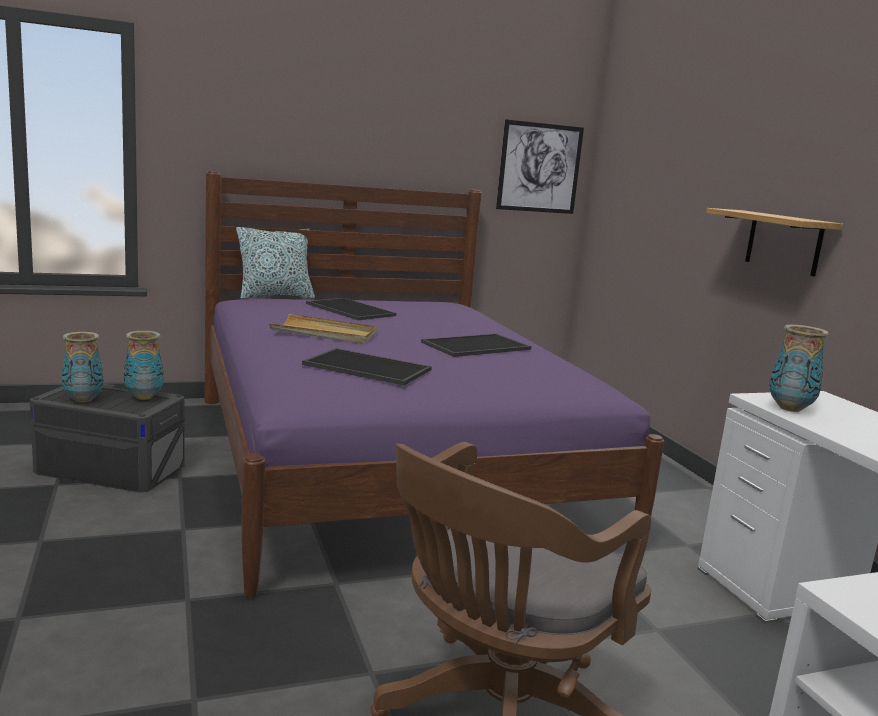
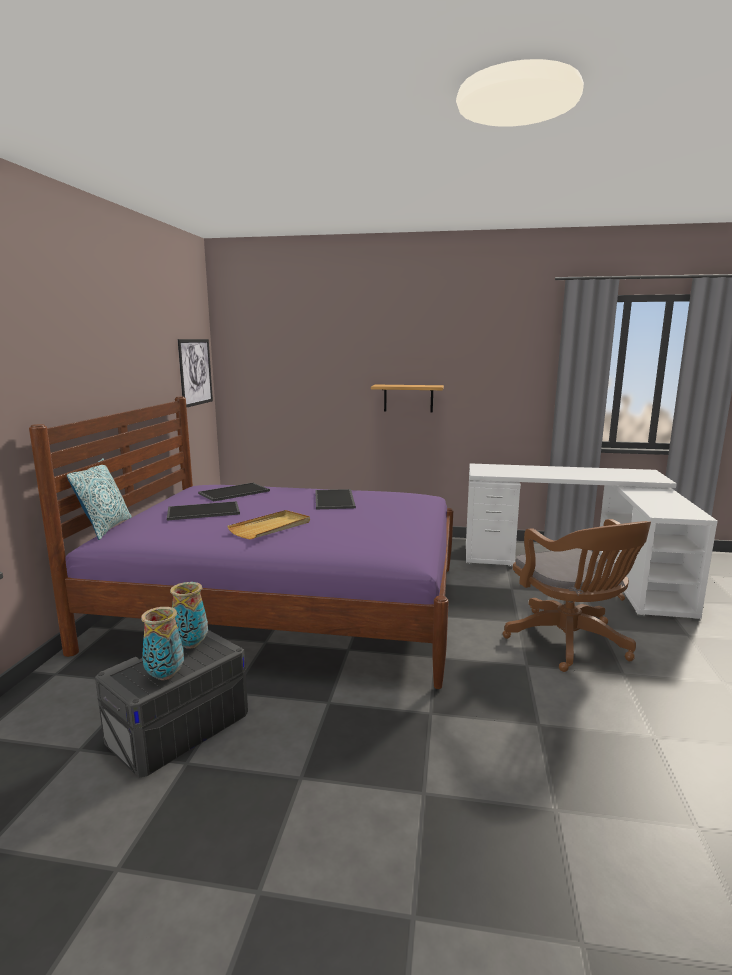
camera: 60 degrees left, 0 degrees up
(365, 367) = (367, 530): tray -> tray (234, 492)
(790, 408) = (495, 473): vase -> none

